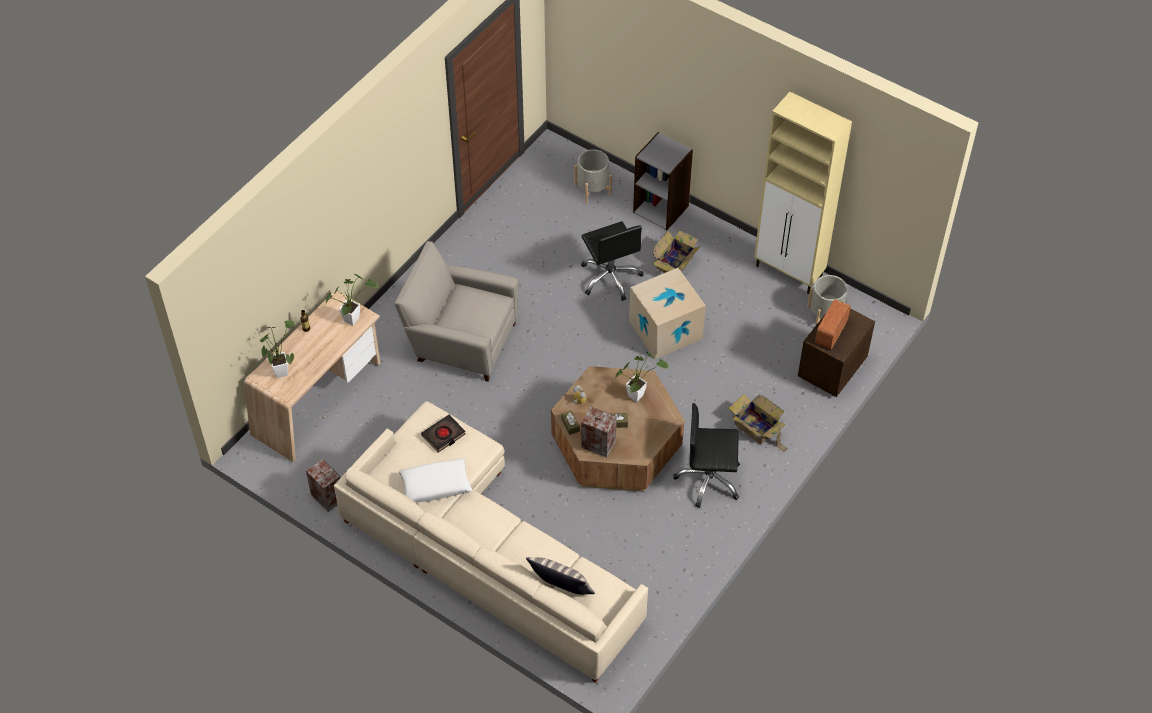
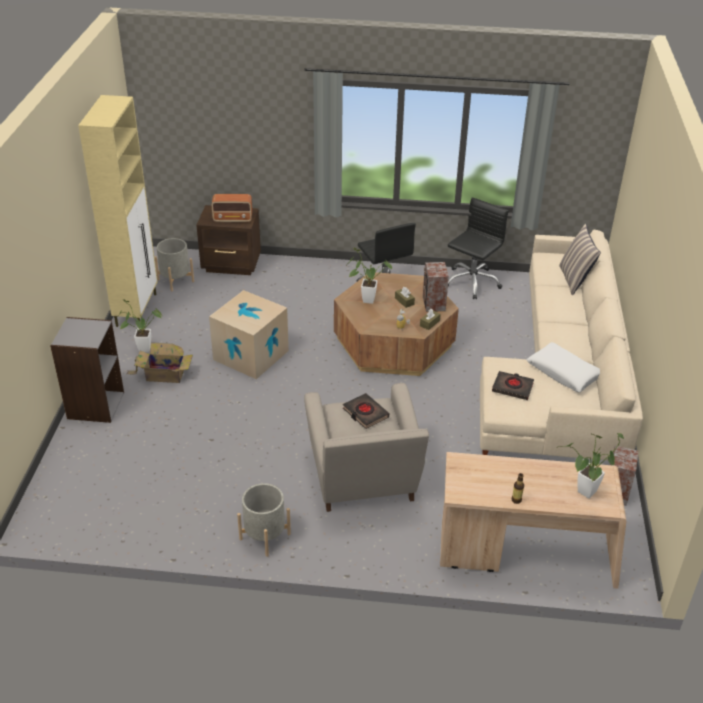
camera: 120 degrees left, 15 degrees down
(353, 318) = (467, 469): potted plant -> potted plant (141, 349)
(475, 312) = (365, 413): none -> black book
(592, 190) = (91, 462): grey planter -> grey planter (265, 536)
(611, 277) = (209, 407): black office chair -> black office chair (471, 282)
(756, 429) = (317, 282): cardboard box -> none

